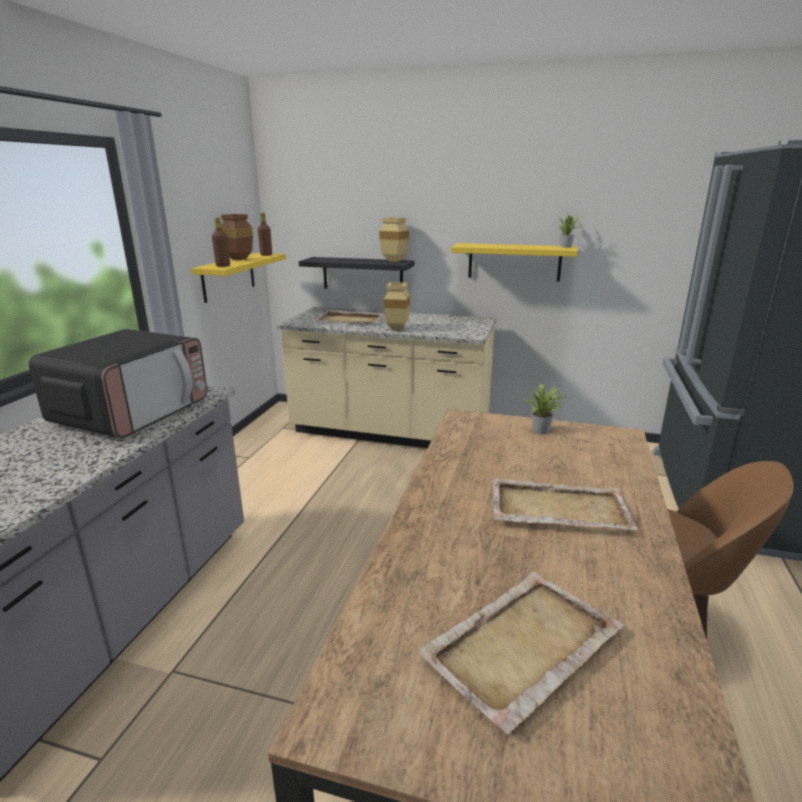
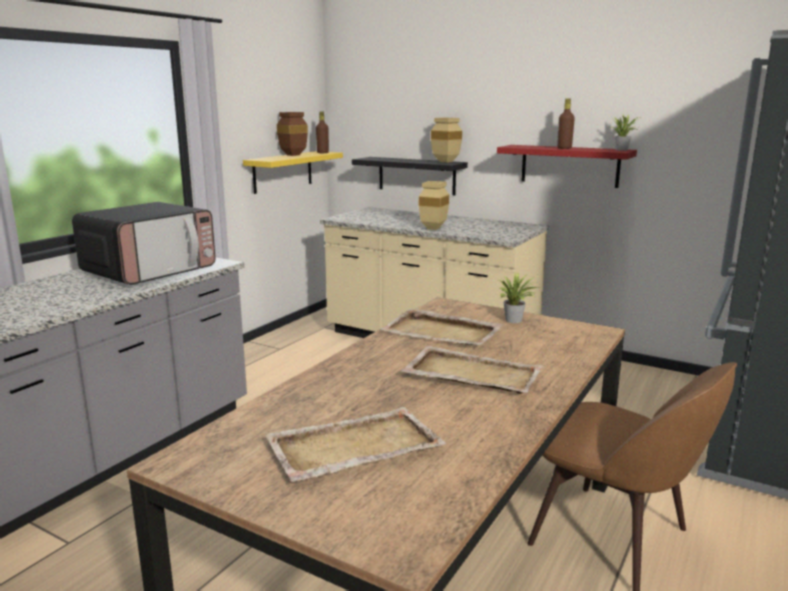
camera: 15 degrees right, 5 degrees down
(223, 266) = (272, 159): brown bottle -> brown bottle (564, 148)
(350, 320) = (393, 219): beige tray -> beige tray (443, 332)
(514, 262) = (569, 165): yellow shelf -> red shelf

